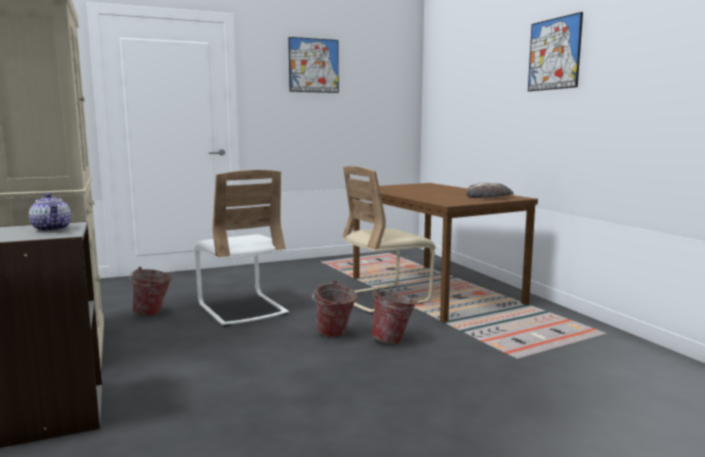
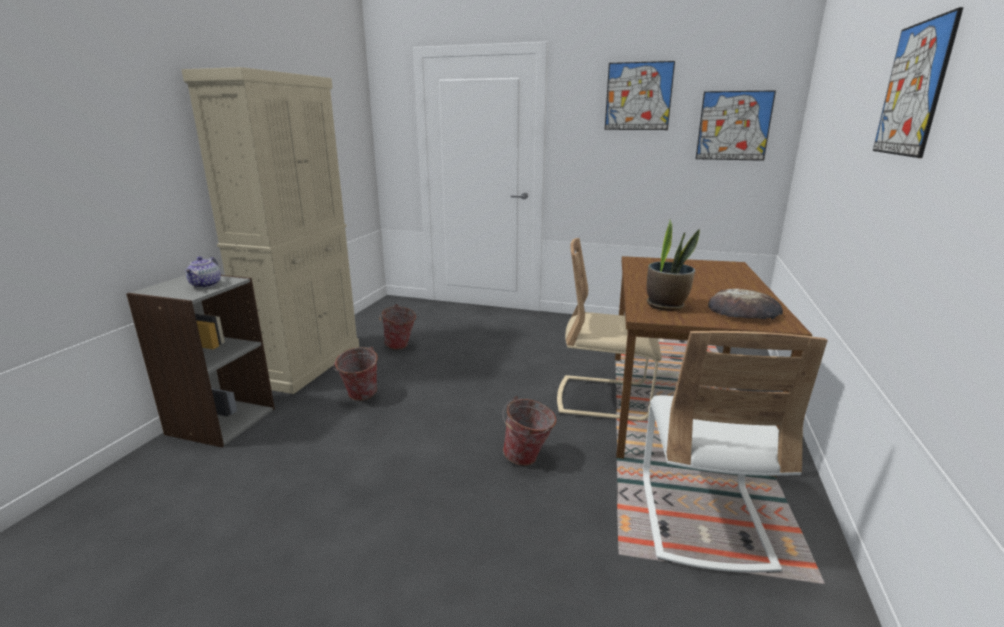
camera: 40 degrees right, 10 degrees up
(242, 309) = (462, 365): white chair -> white chair (702, 519)
(334, 335) = (488, 427): bucket -> bucket (359, 397)
(382, 90) = (733, 126): none -> picture
(446, 199) = (666, 305): none -> potted plant

